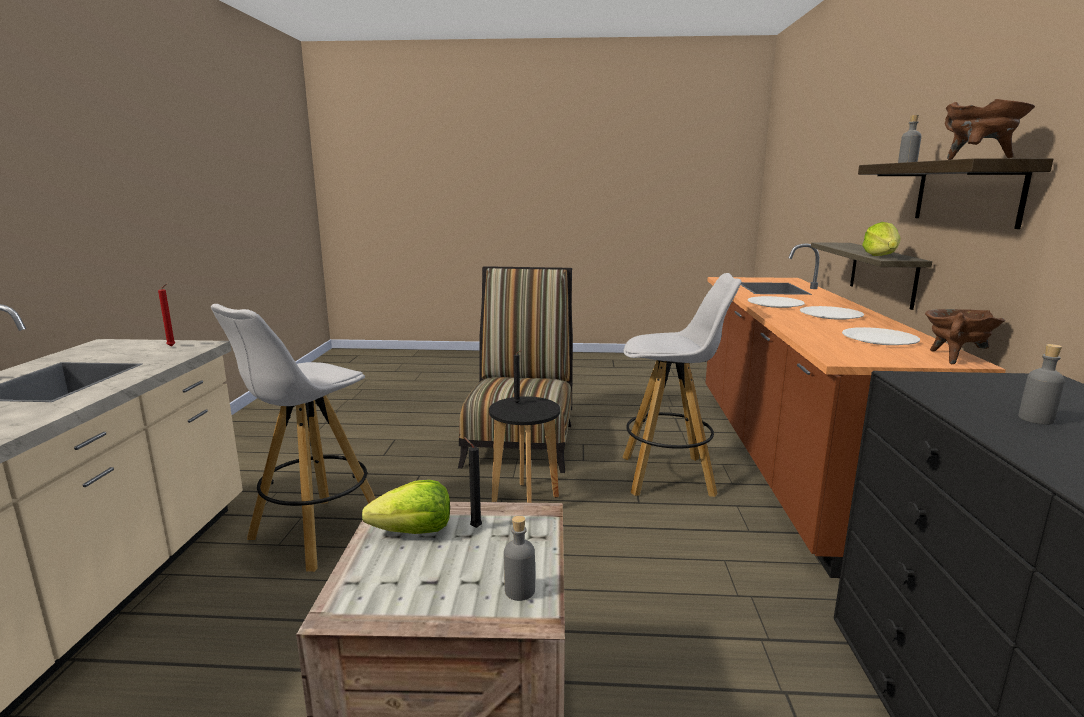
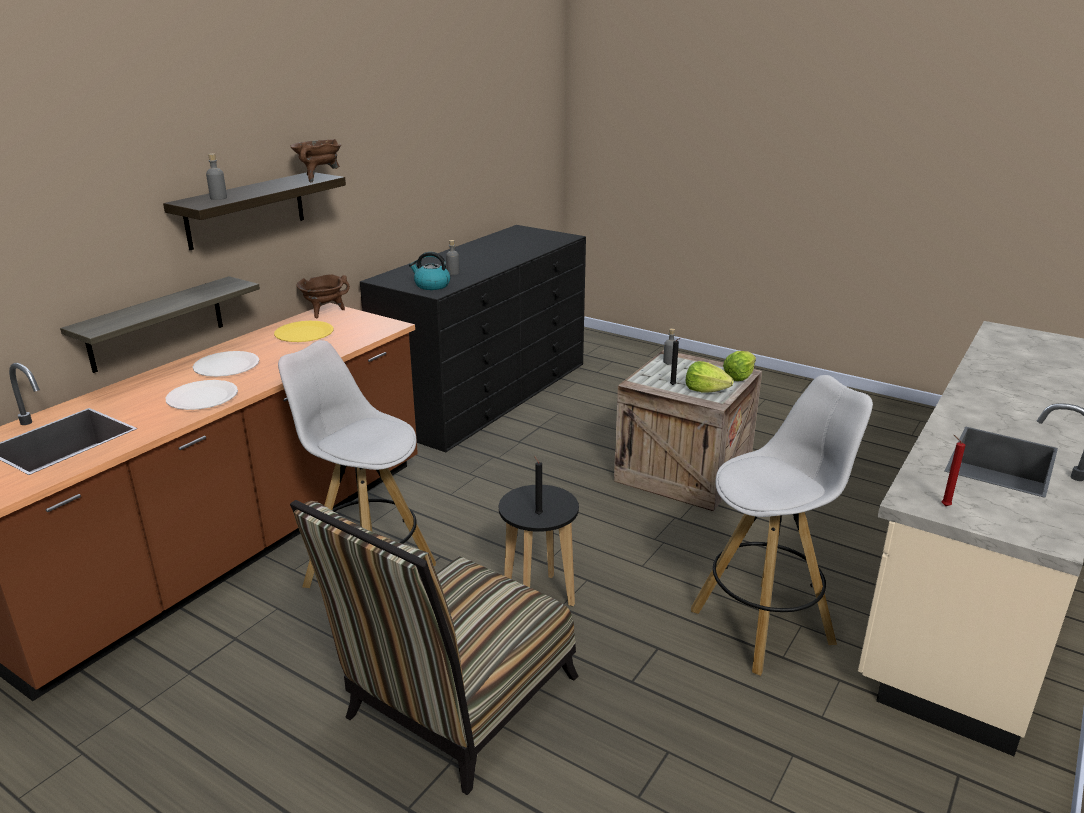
camera: 150 degrees left, 10 degrees up
(879, 339) = (304, 333): white plate -> yellow plate
(881, 256) = (221, 289): lettuce -> lettuce (739, 377)
(957, 387) = (431, 285): none -> kettle

